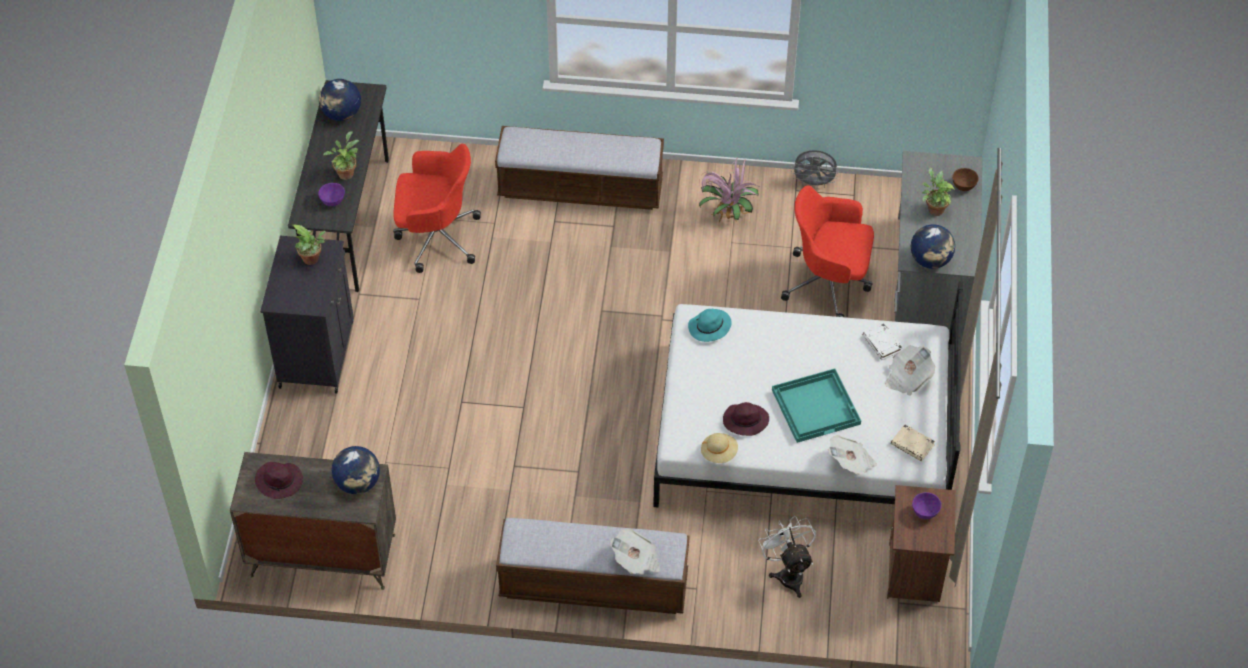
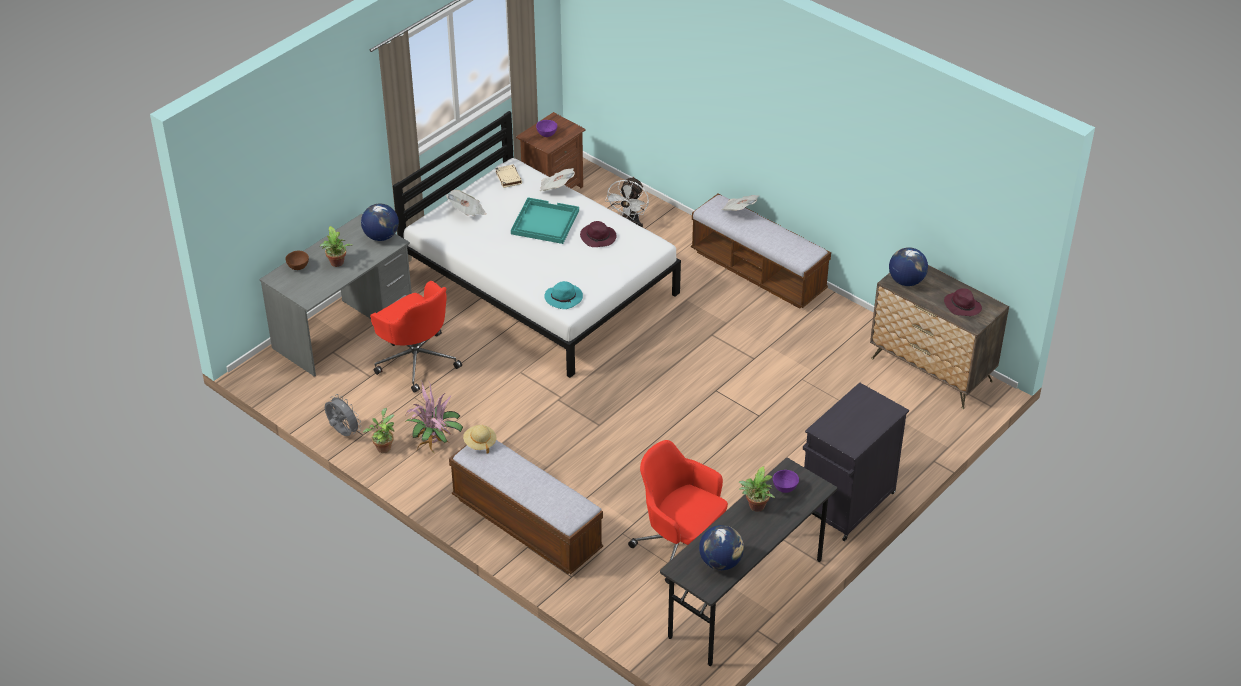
camera: 145 degrees left, 10 degrees down
(312, 260) = (841, 427): potted plant -> potted plant (383, 446)
(719, 453) = (634, 229): beige hat -> beige hat (480, 443)
(882, 344) = (460, 236): white book -> none

